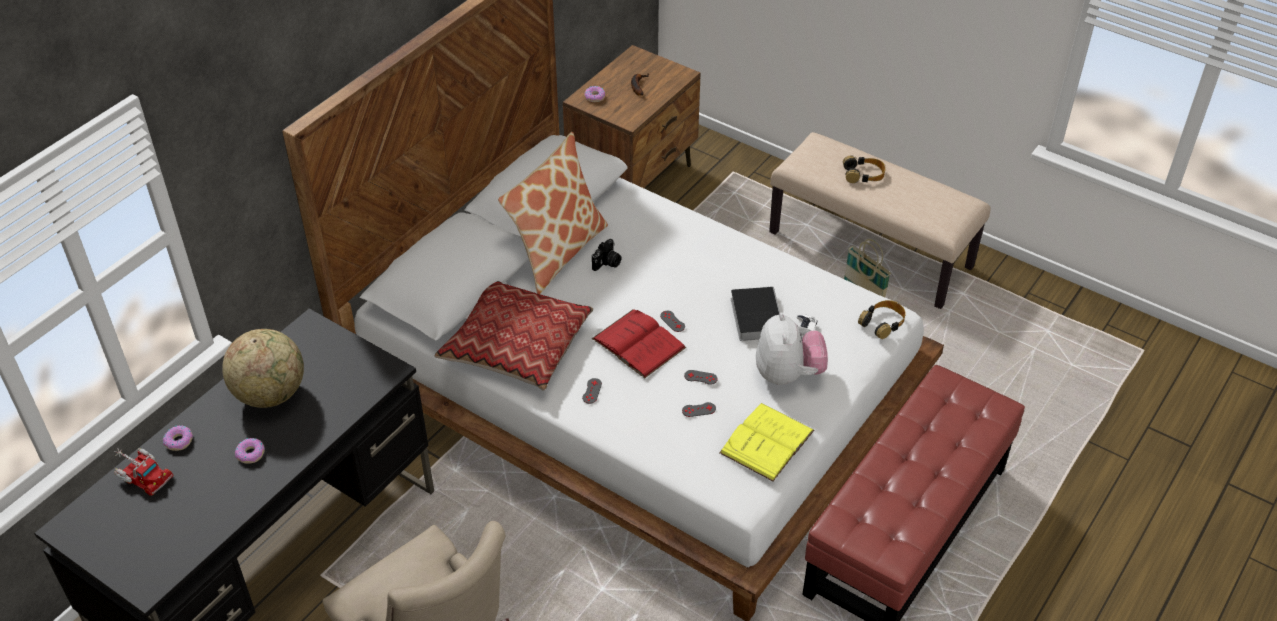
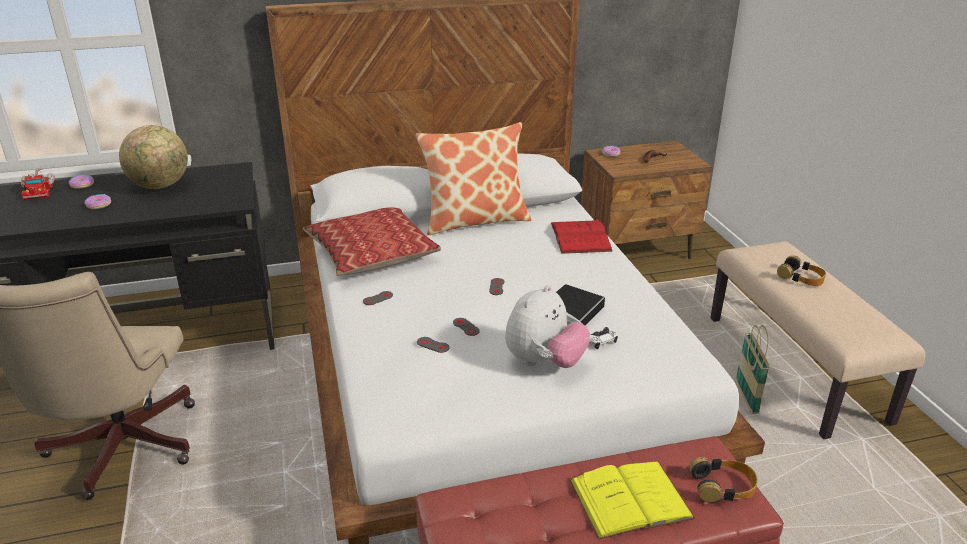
camera: 40 degrees right, 15 degrees down
(607, 263) = (499, 239): camera -> none
(638, 343) = (451, 287): red book -> red book (580, 237)
(767, 441) = (456, 394): yellow book -> yellow book (630, 499)
(883, 323) = (684, 369): headphones -> headphones (723, 486)

